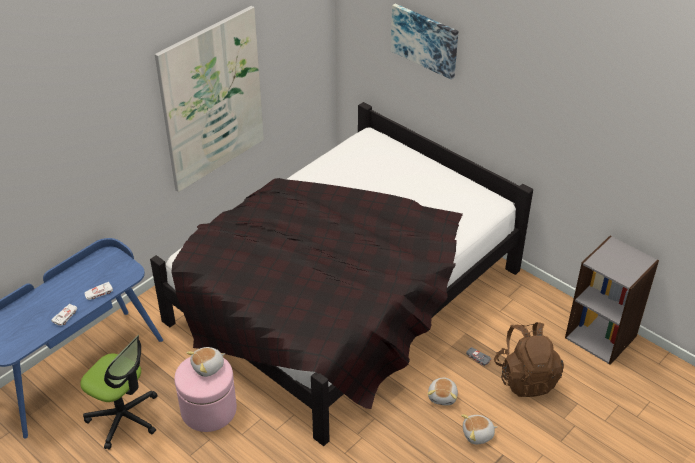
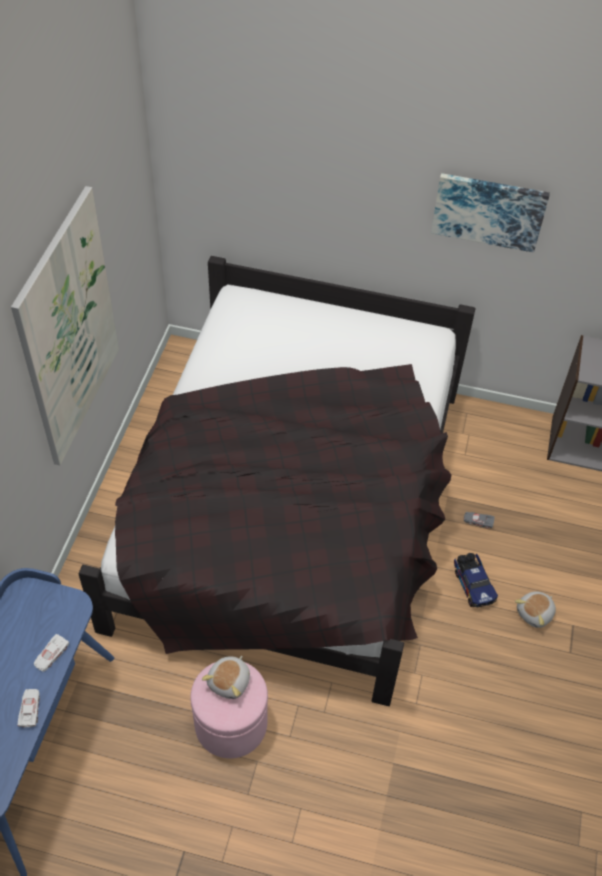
camera: 30 degrees left, 10 degrees up
(124, 417) = (135, 784): office chair -> none
(425, 40) = (304, 163): picture -> picture (488, 211)
(443, 396) = (473, 584): plush toy -> toy truck
(525, 377) = (539, 523): brown backpack -> none

